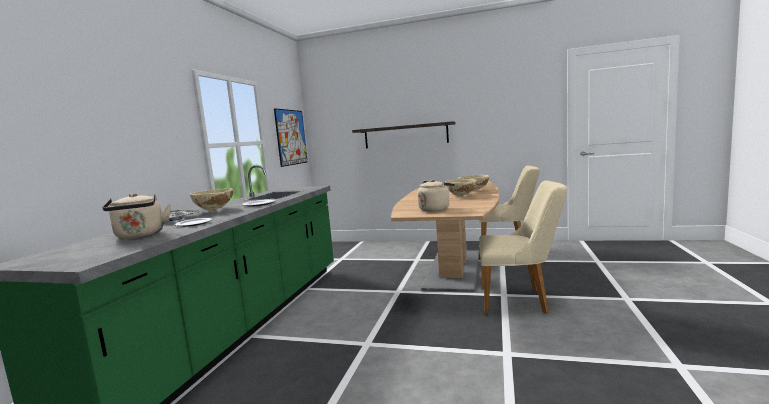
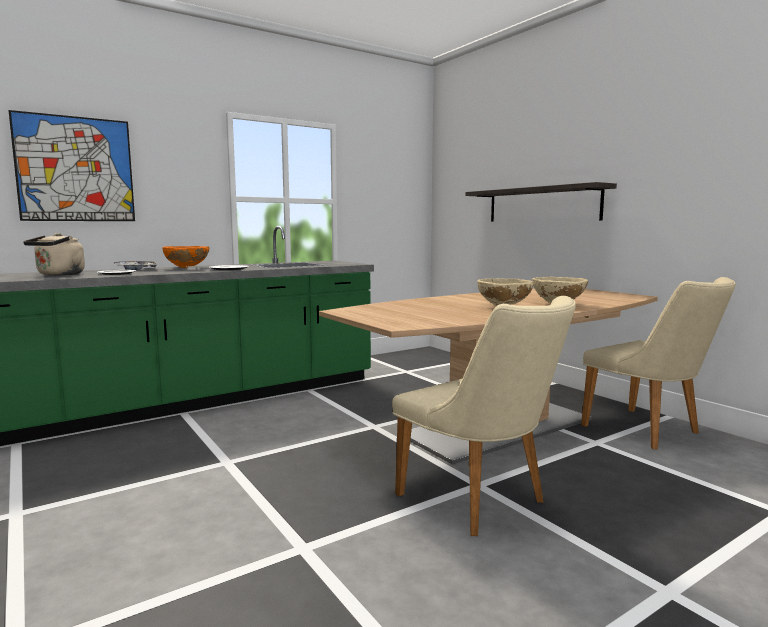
camera: 40 degrees right, 0 degrees up
(214, 210) = (187, 268): beige bowl -> orange bowl
(291, 137) = (395, 198): picture -> picture (75, 169)
(435, 209) = (395, 313): beige kettle -> none

